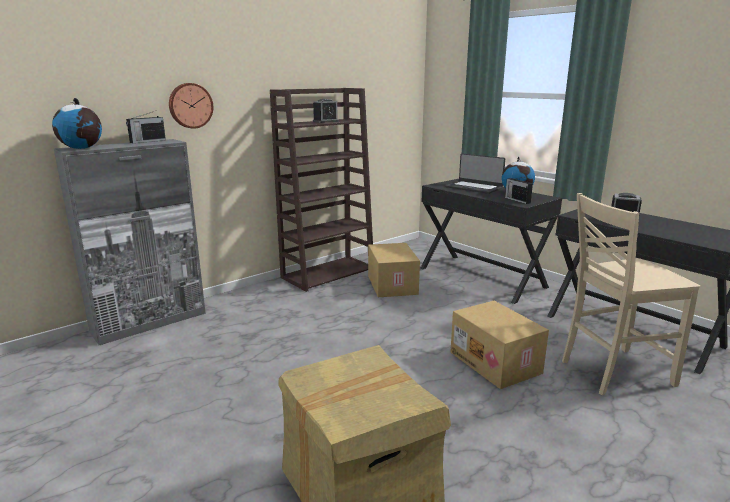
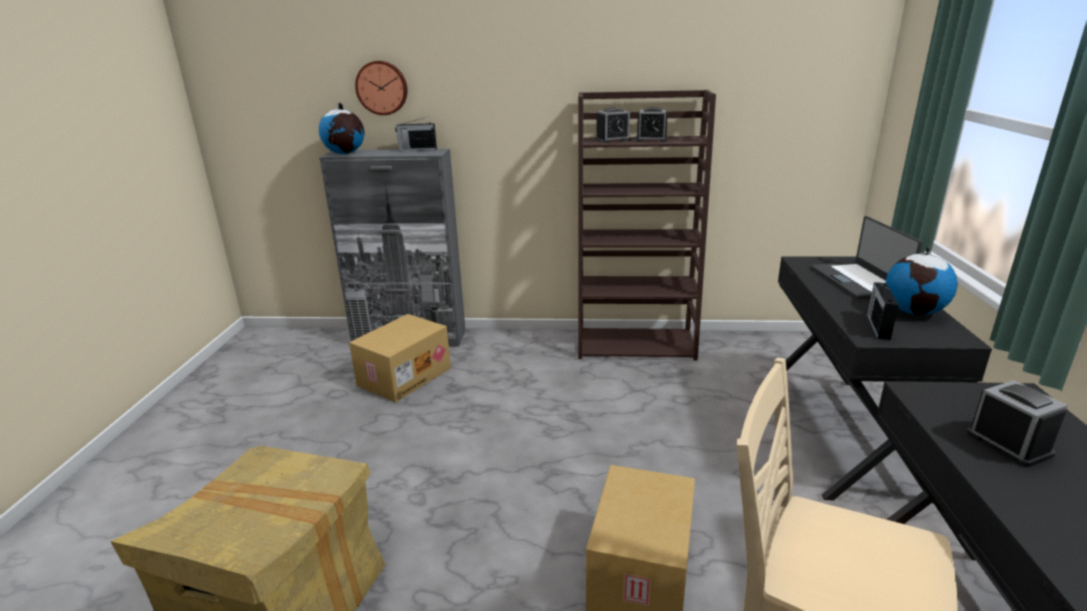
camera: 45 degrees right, 5 degrees up
(190, 105) = (474, 111): wall clock -> wall clock (382, 88)
(302, 123) = (612, 140): none -> alarm clock
(391, 285) = (686, 389): cardboard box -> cardboard box (404, 376)

